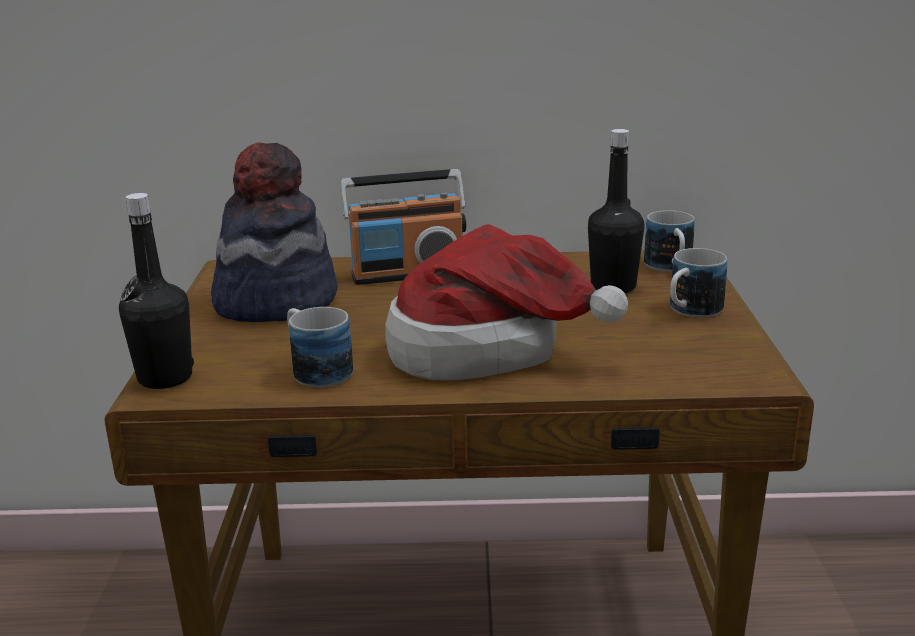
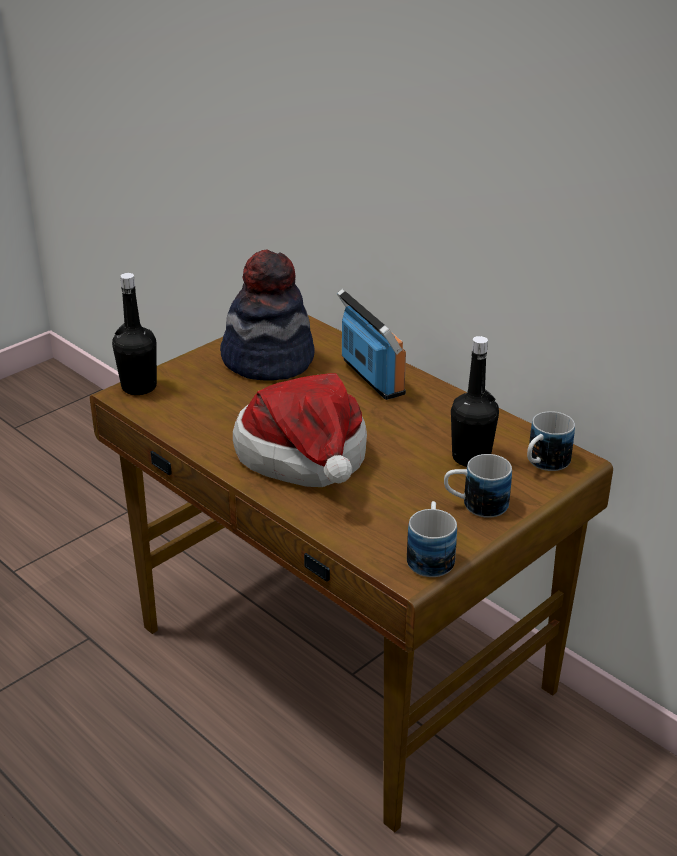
camera: 45 degrees right, 10 degrees up
(315, 370) = (206, 422): mug -> mug (431, 555)
(407, 274) = (372, 377): radio -> radio turned 150 degrees counterclockwise

